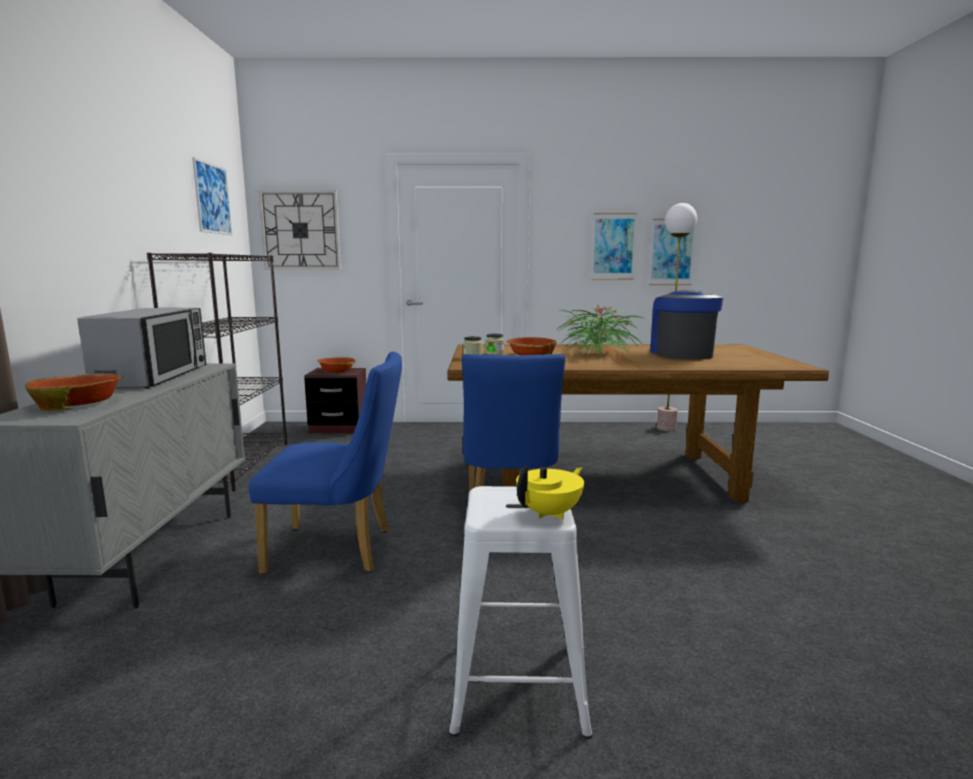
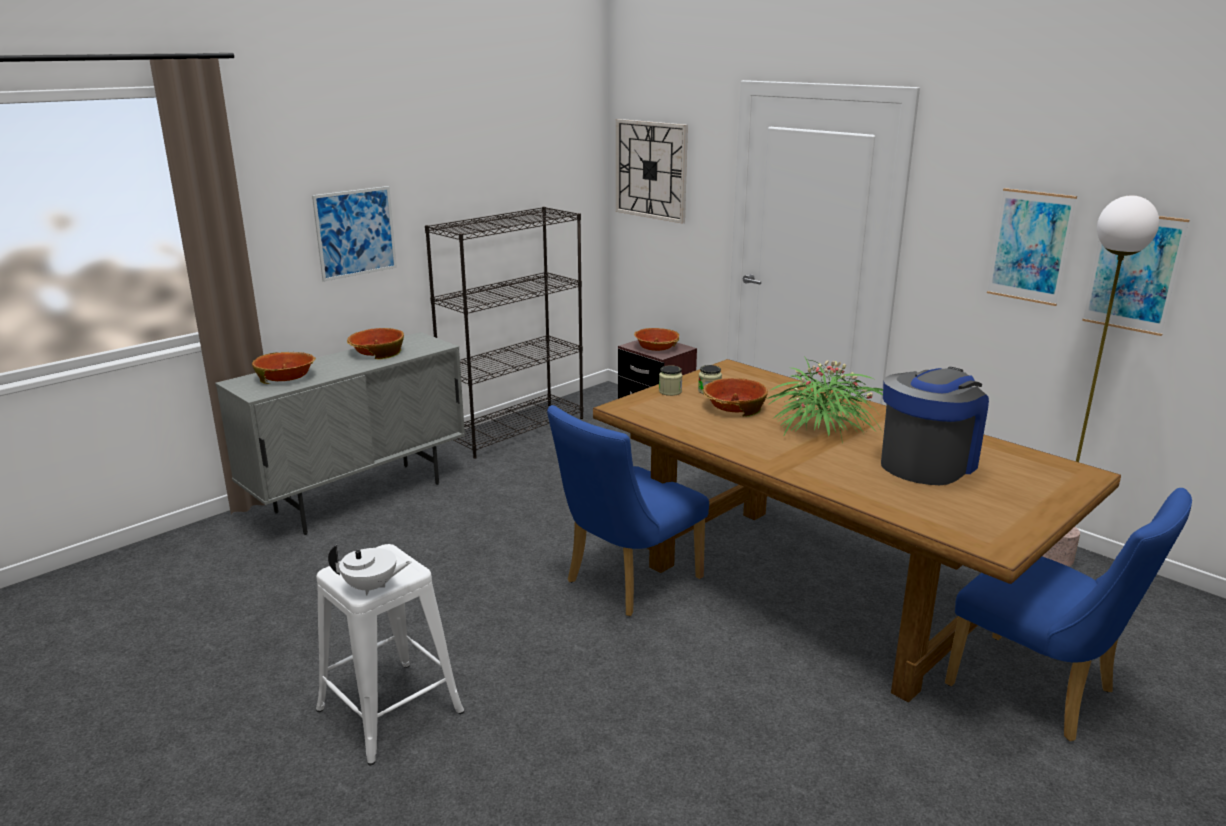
camera: 45 degrees right, 10 degrees up
(154, 376) = (377, 352): microwave -> bowl
(212, 198) = (542, 143): picture -> picture (355, 233)
(340, 550) = (457, 549): blue chair -> blue chair (1041, 693)
(550, 513) = (371, 587): yellow teapot -> white teapot

